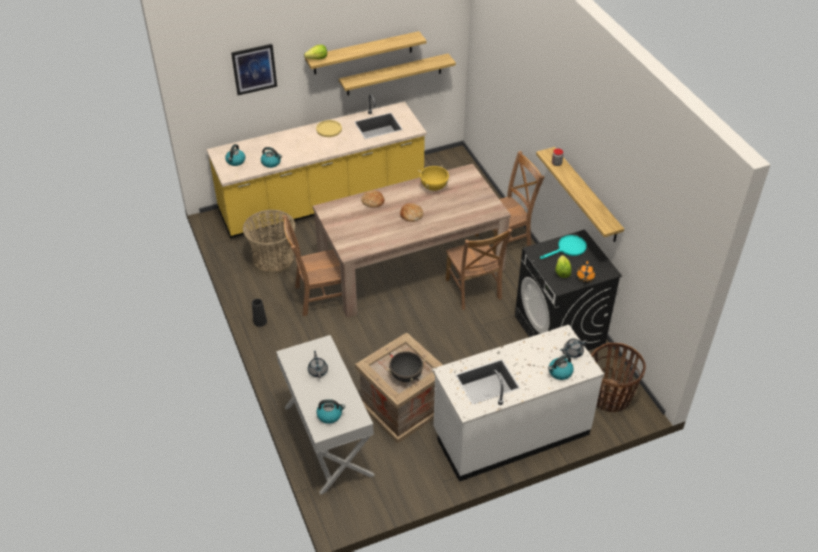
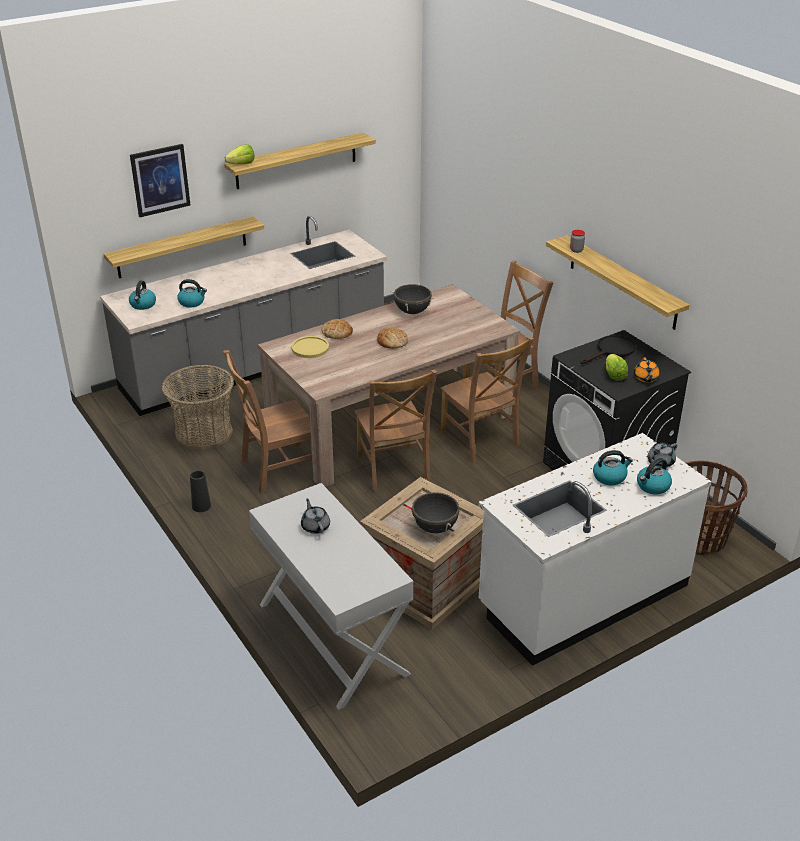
camera: 10 degrees left, 10 degrees down
(322, 202) = (256, 365): yellow counter -> grey counter
(329, 129) = (260, 263): yellow plate -> yellow plate (310, 348)
(330, 415) = (348, 578): kettle -> kettle (610, 477)
(394, 74) = (335, 192): shelf -> shelf (182, 247)
(402, 309) = (393, 470): none -> brown chair
(434, 187) = (412, 311): yellow cooking pot -> black cooking pot
(568, 249) = (612, 351): turquoise frying pan -> black frying pan

